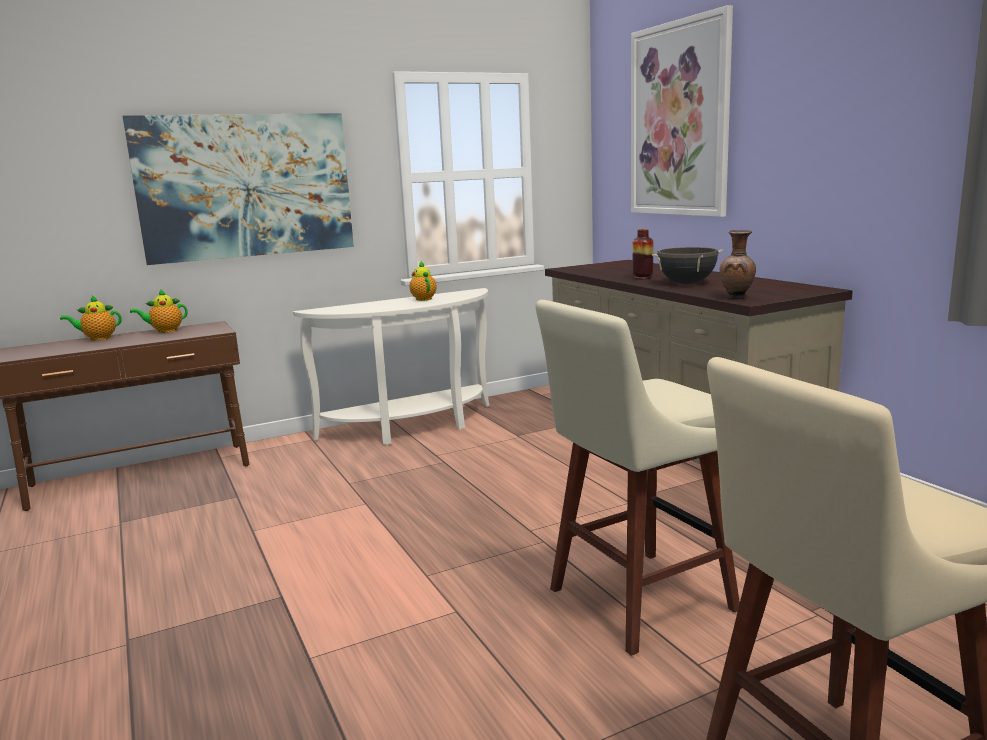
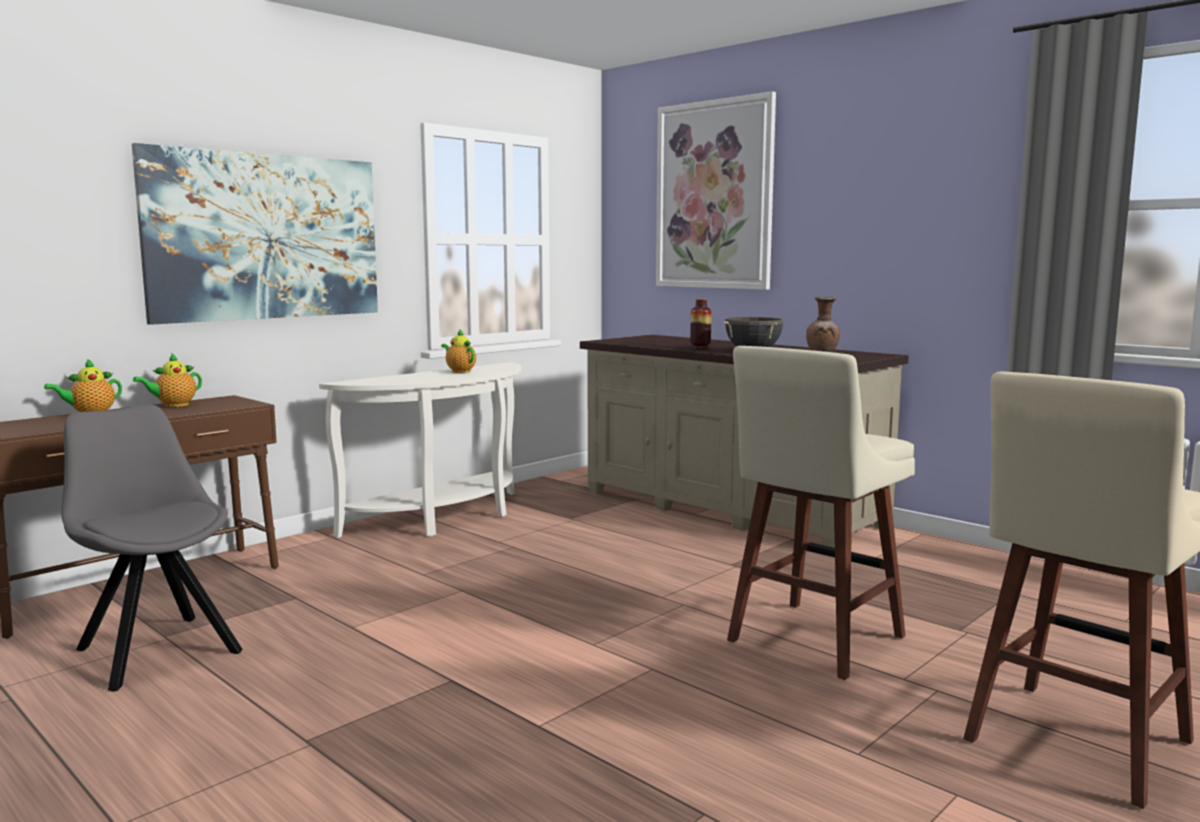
camera: 20 degrees left, 5 degrees down
(104, 535) = (157, 651): none -> grey chair

